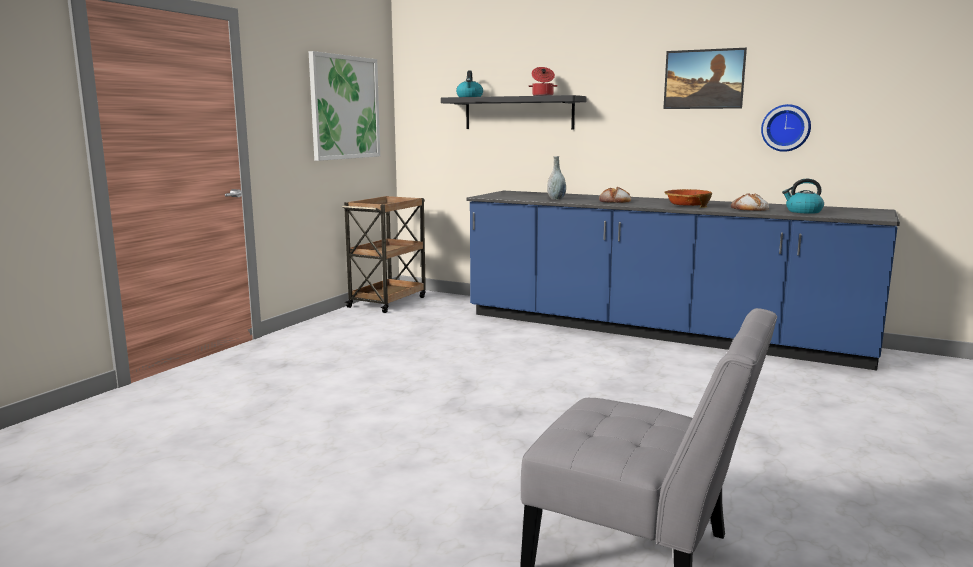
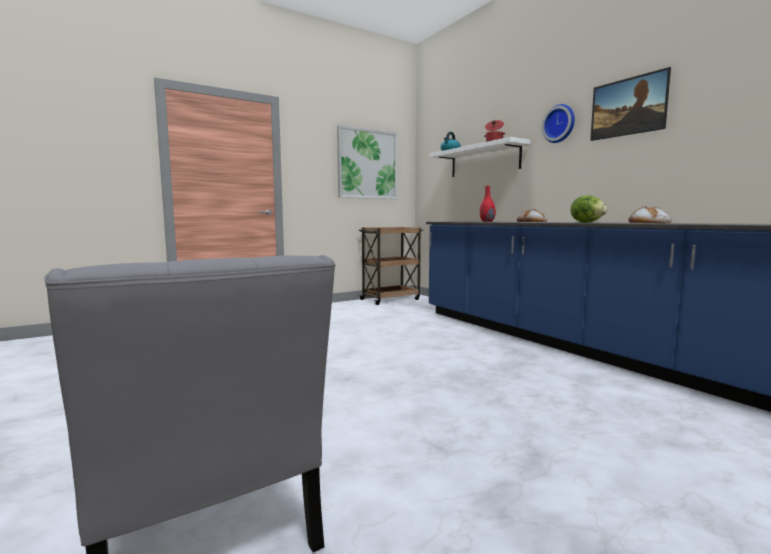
camera: 30 degrees right, 5 degrees down
(518, 113) = (484, 160): black shelf -> white shelf
(556, 199) = (487, 221): grey vase -> red vase
(687, 206) = (587, 222): bowl -> lettuce
(786, 128) = (714, 142): wall clock -> wall clock (560, 124)
(803, 211) = (710, 223): kettle -> none

